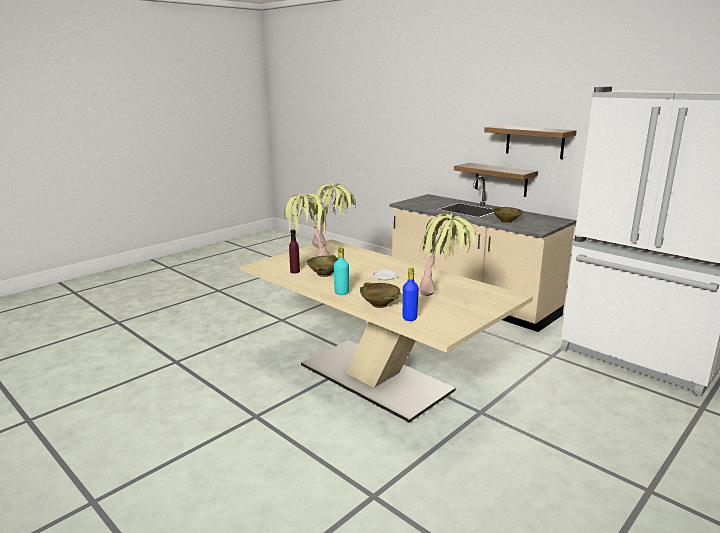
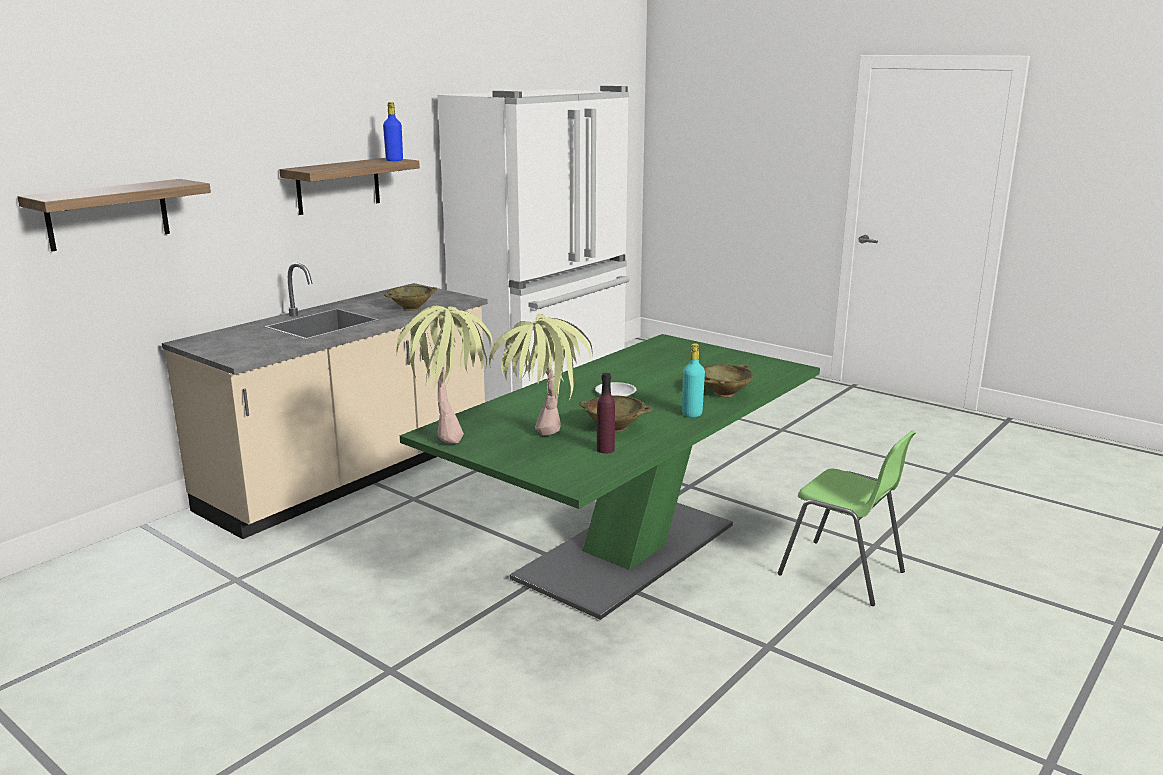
camera: 95 degrees left, 0 degrees up
(331, 466) = (842, 573): none -> green chair
(374, 378) = (627, 552): beige dining table -> green dining table
(409, 318) = (758, 380): blue bottle -> blue bottle (394, 160)
(445, 293) = (667, 365): potted plant -> none
(501, 179) = (298, 262): shelf -> shelf (108, 214)

